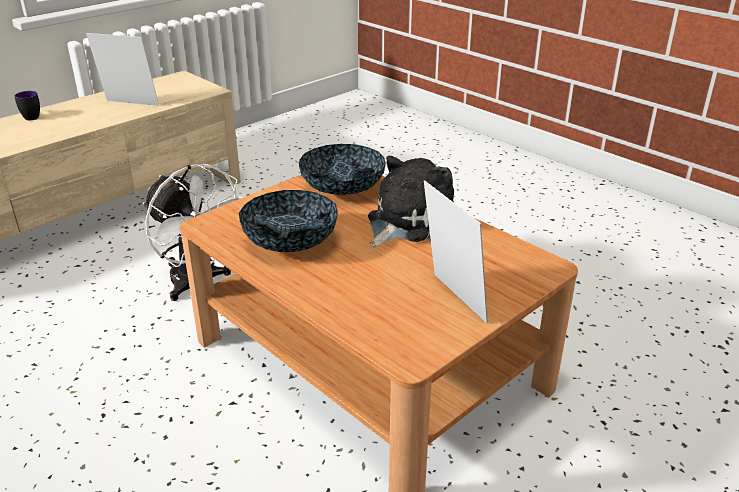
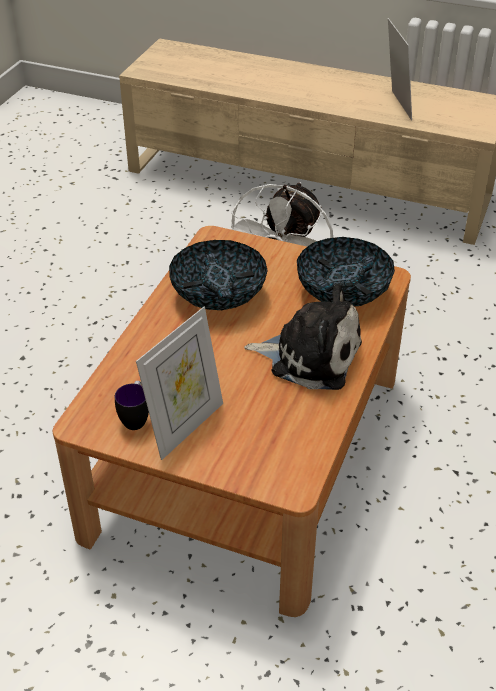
camera: 65 degrees right, 10 degrees up
(29, 117) = (320, 73): mug -> mug (136, 418)

